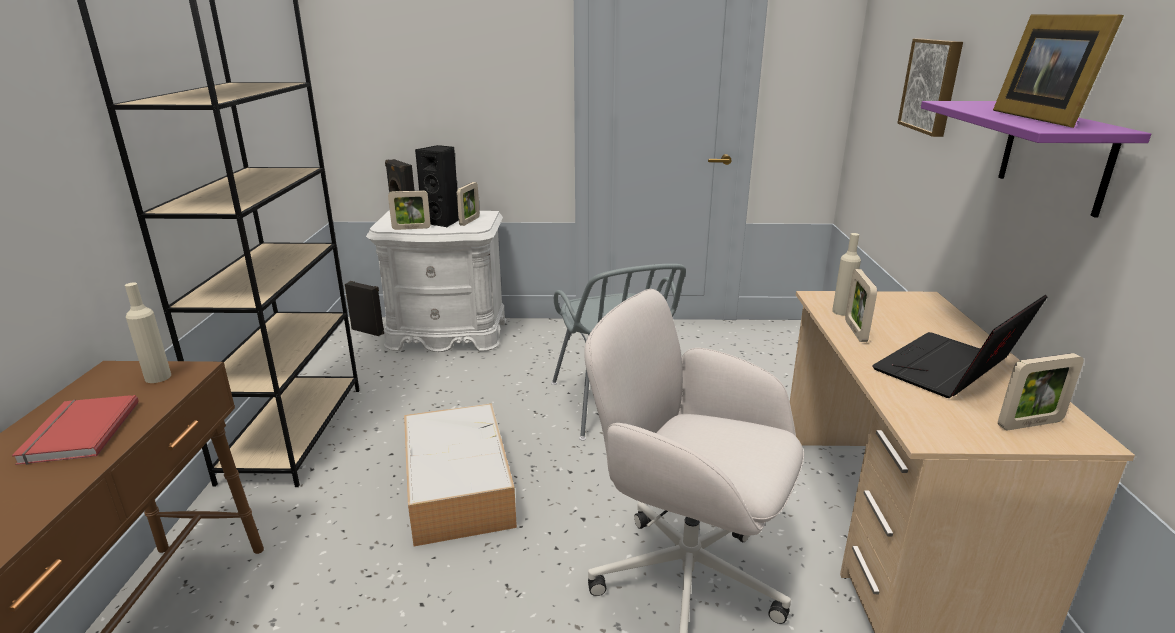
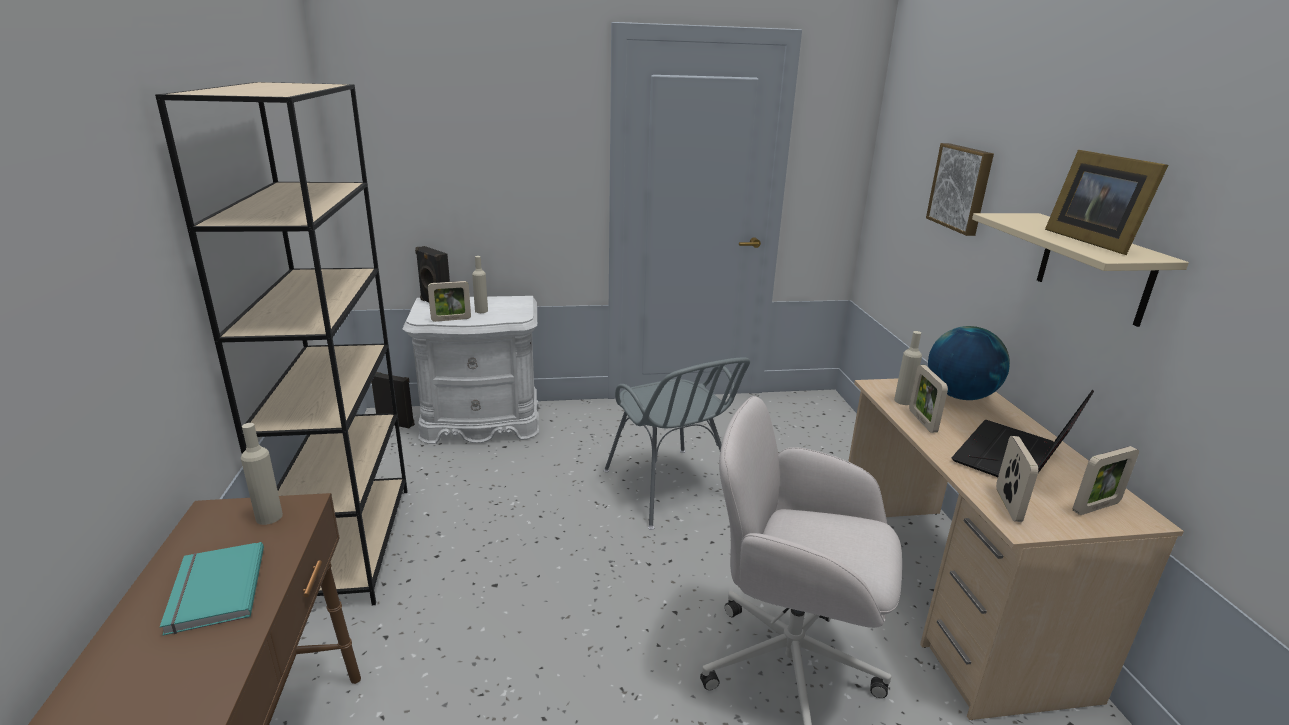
camera: 10 degrees left, 0 degrees up
(77, 432) = (213, 591): red book -> turquoise book
(443, 222) = (481, 311): black speaker -> beige bottle
(457, 485) = (541, 588): storage box -> none
(469, 221) = (508, 309): picture frame -> picture frame (1008, 505)
(910, 309) = (959, 396): none -> globe
(1055, 155) = (1094, 268): purple shelf -> beige shelf

